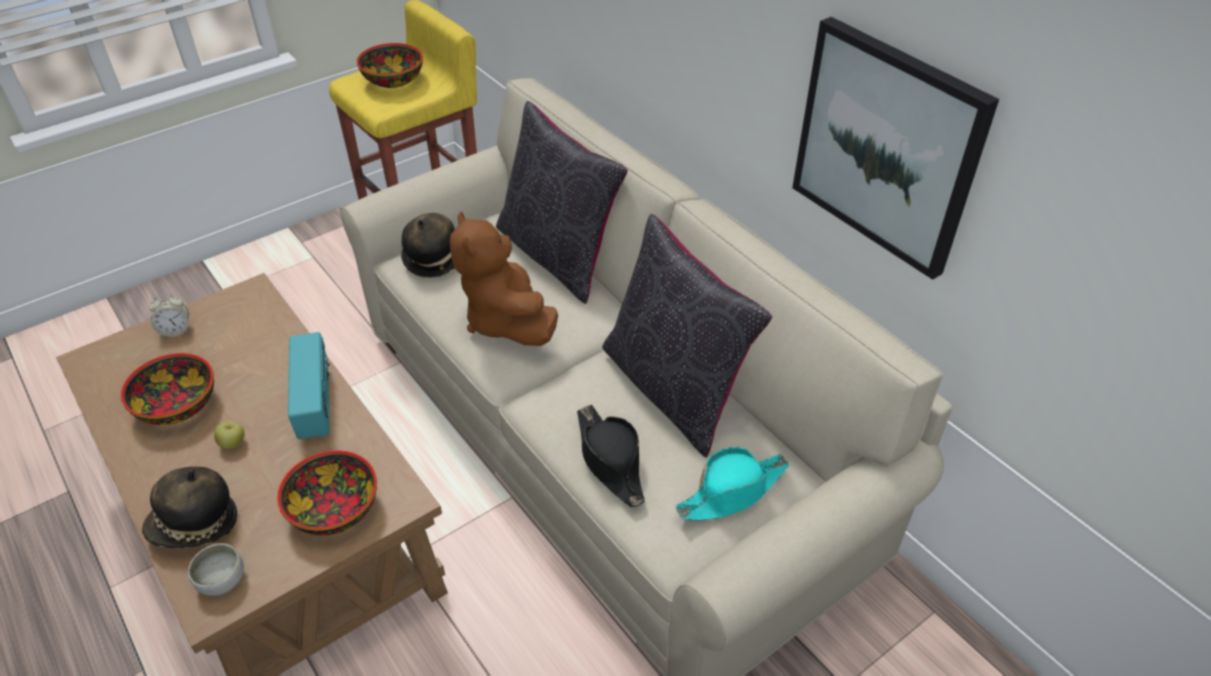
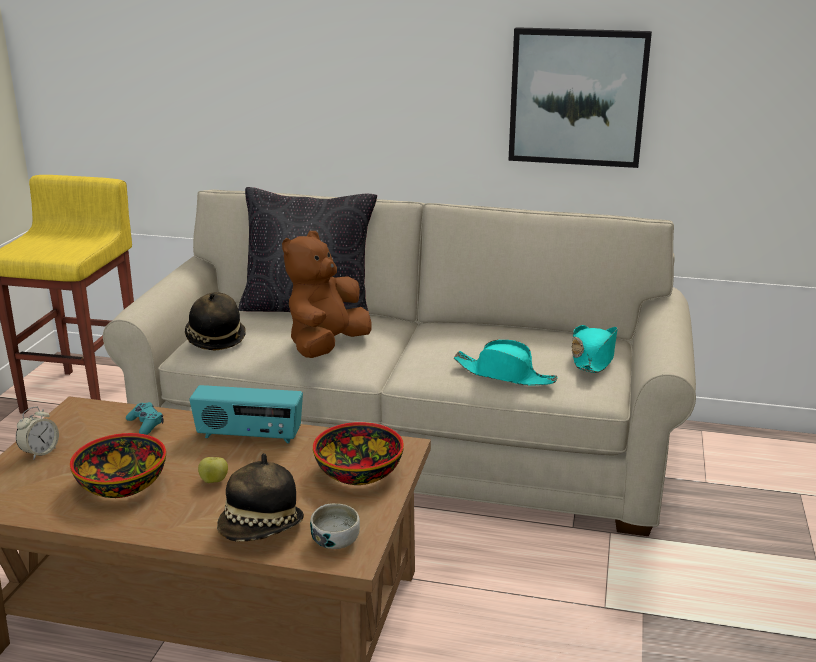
camera: 40 degrees left, 20 degrees down
(270, 341) = (146, 424): none -> turquoise game controller
(316, 404) = (249, 436): radio -> radio turned 150 degrees clockwise
(393, 80) = (51, 241): bowl -> none
(506, 321) = (326, 347): brown plush toy -> brown plush toy turned 90 degrees clockwise
(610, 461) = (505, 375): black hat -> turquoise hat
(673, 389) = (489, 334): black pillow -> none

